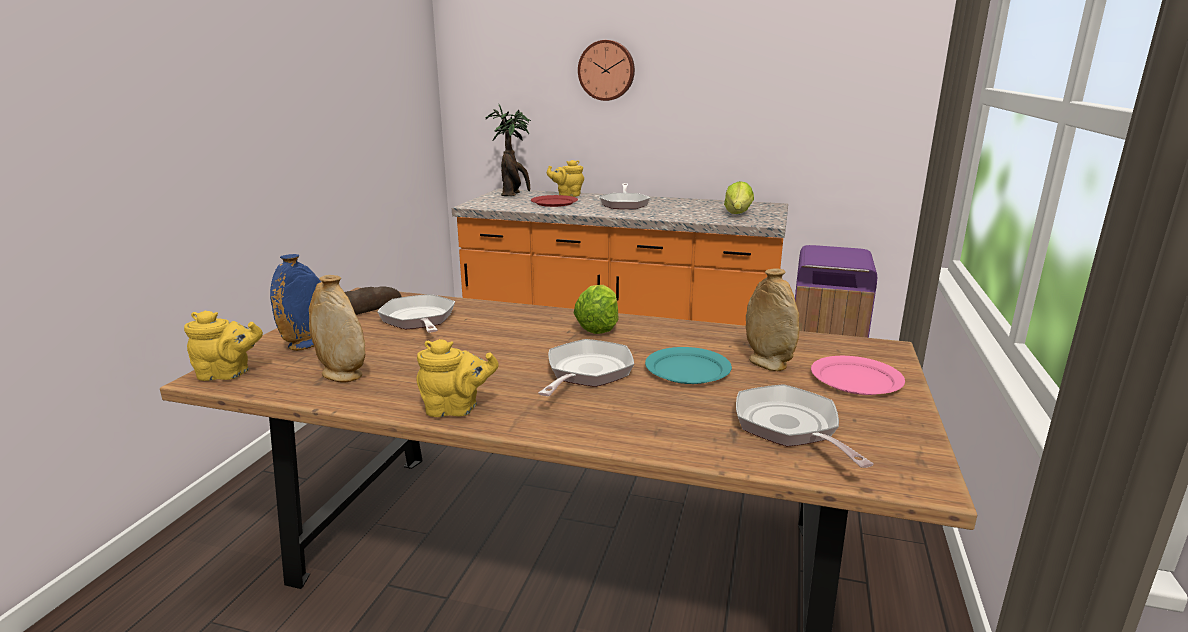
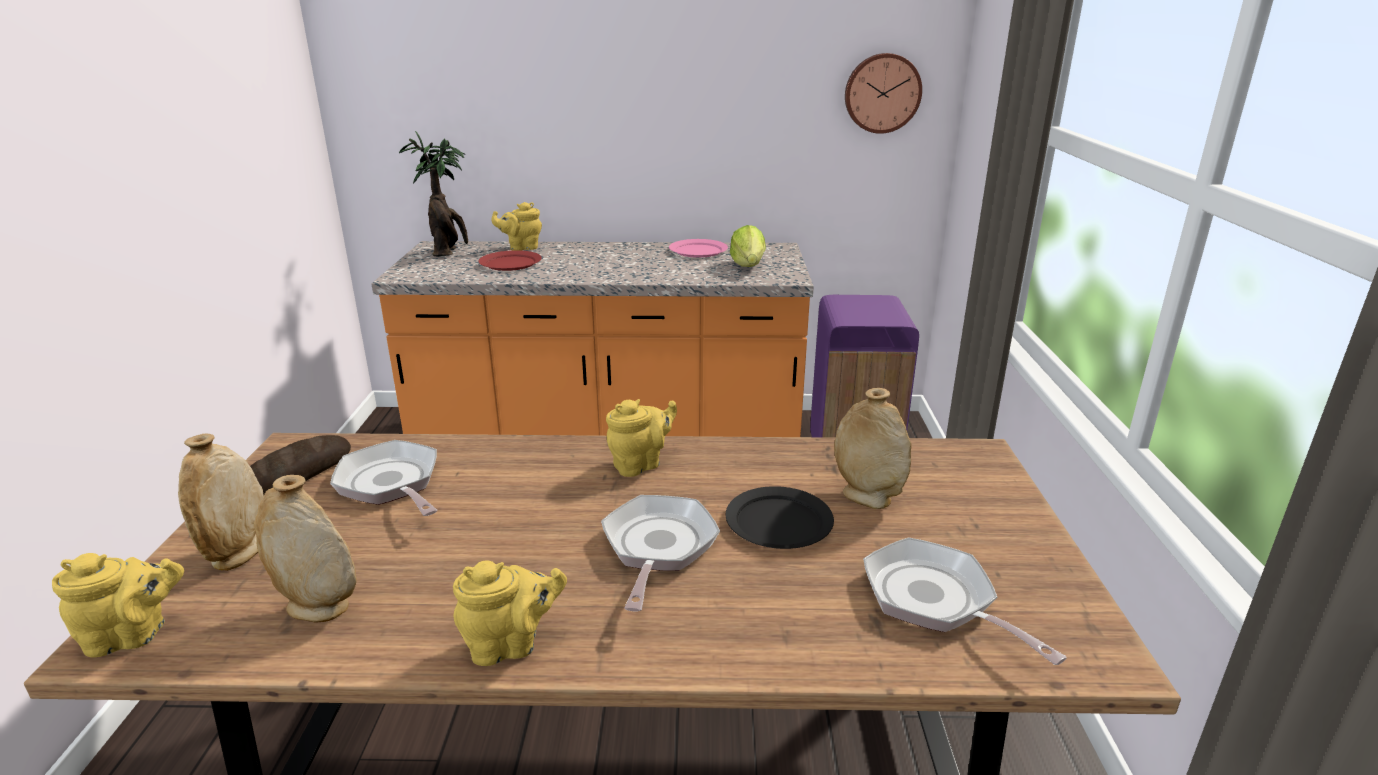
camera: 15 degrees left, 5 degrees up
(307, 344) = (239, 554): blue vase -> beige vase
(598, 327) = (640, 464): lettuce -> yellow teapot
(606, 70) = (559, 82): wall clock -> wall clock (882, 93)
(624, 204) = (602, 259): frying pan -> none
(688, 369) = (779, 522): turquoise plate -> black plate
(857, 379) = (973, 508): pink plate -> pink plate (698, 251)

